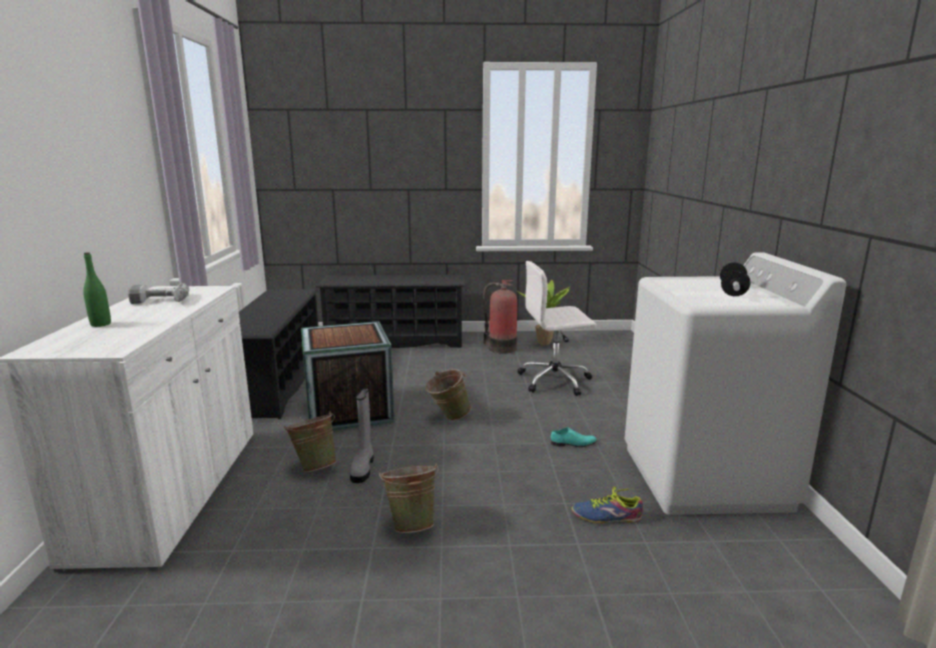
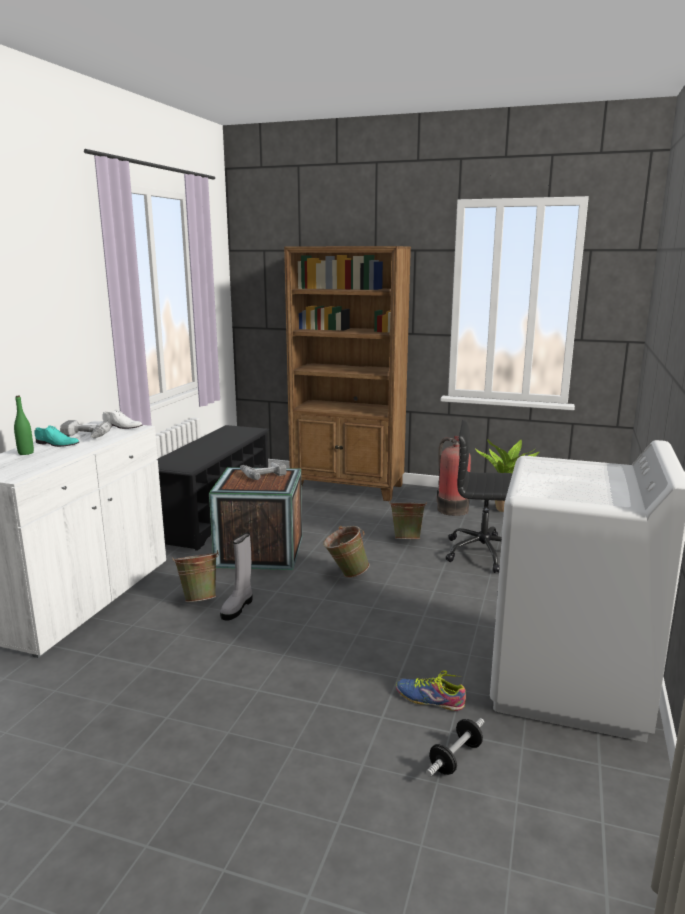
camera: 20 degrees right, 0 degrees up
(196, 289) = (122, 426): none -> white shoe
(344, 330) = (262, 474): none -> power drill
(395, 341) = (348, 488): black shoe rack -> brown bookcase
(412, 524) = (246, 665): green bucket -> green bucket (407, 539)
(555, 381) = (484, 553): white office chair -> black office chair
(573, 443) = (452, 622): turquoise shoe -> turquoise shoe (56, 444)
(732, 291) = (592, 483): dumbbell -> dumbbell (455, 758)

